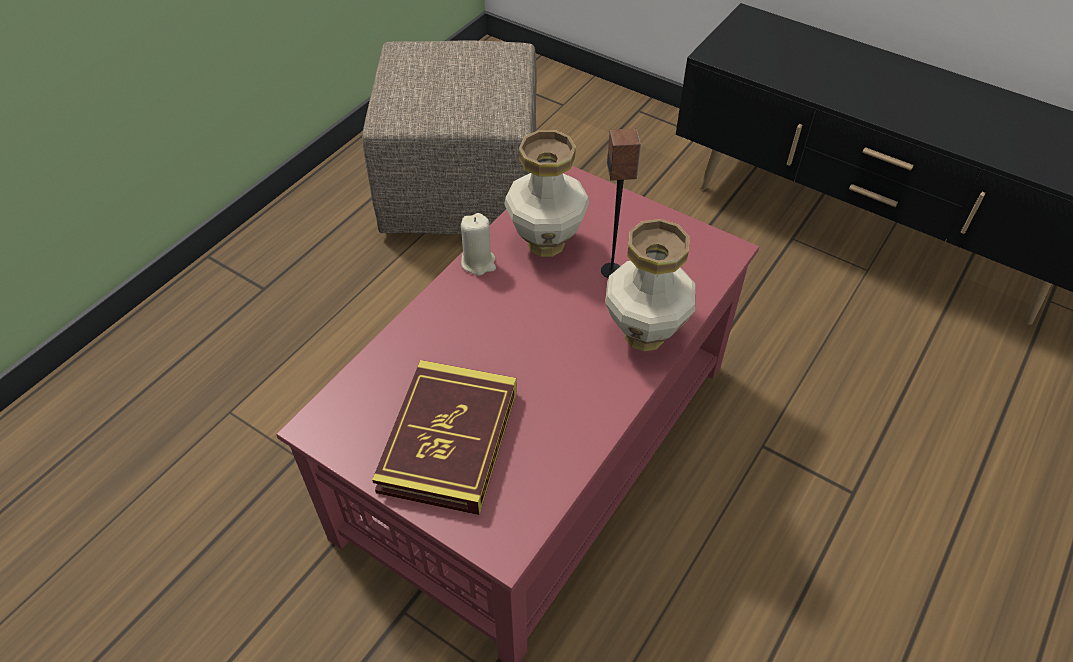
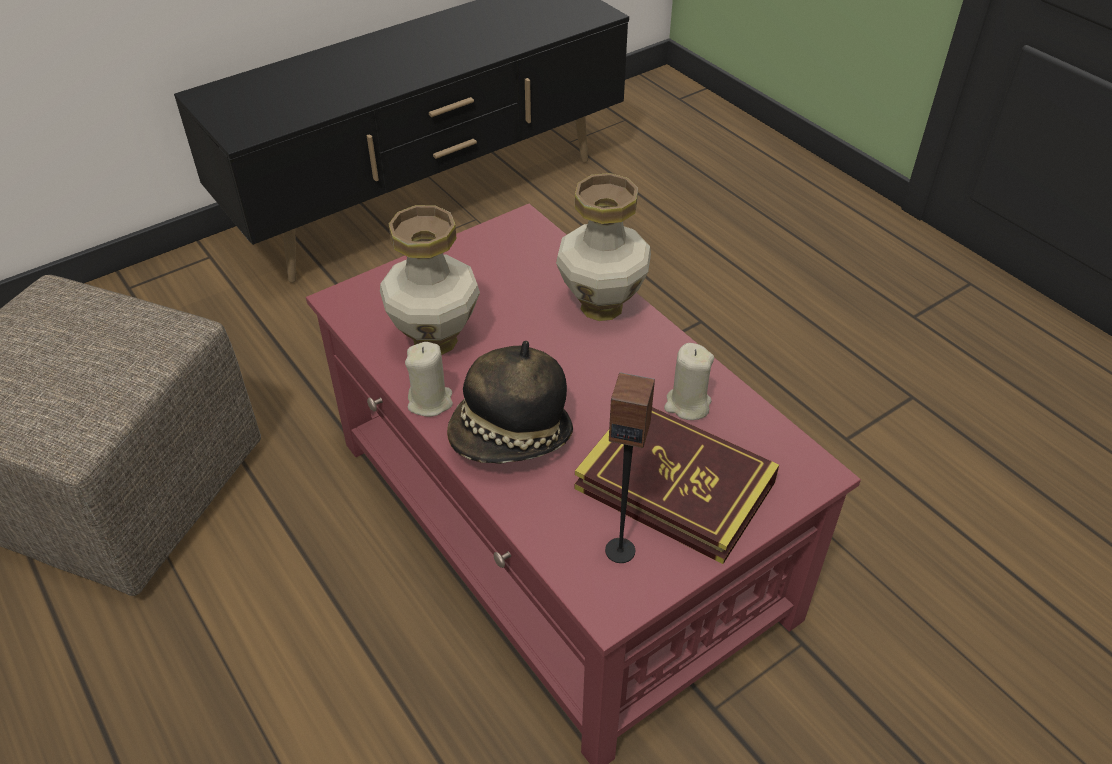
camera: 70 degrees left, 5 degrees down
(461, 320) = (511, 437): none -> hat
(548, 428) = (687, 405): none -> beige candle
(612, 271) = (505, 303): speaker -> speaker (620, 550)

